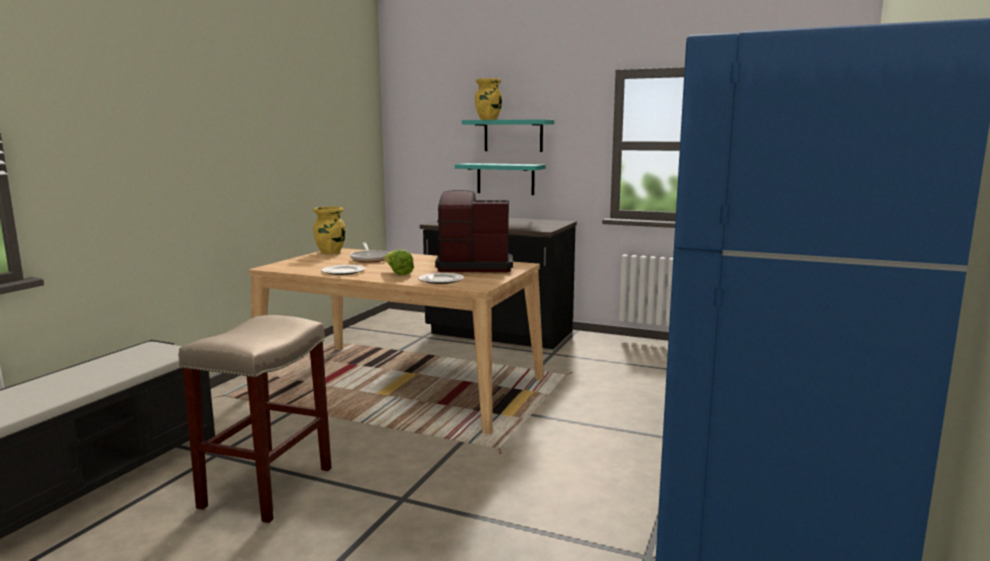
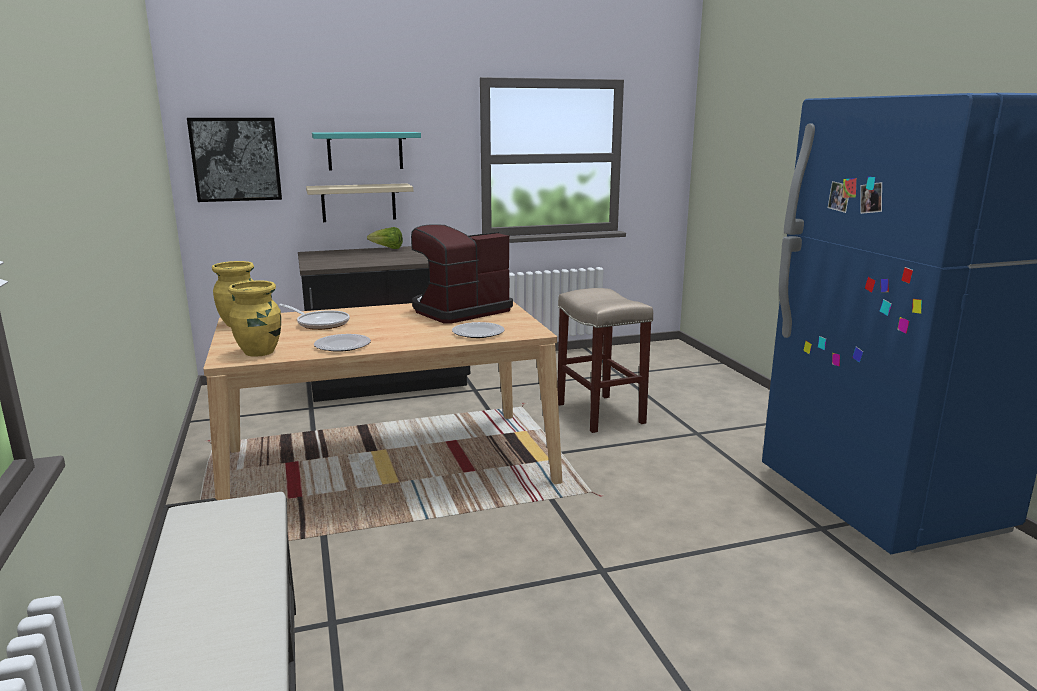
camera: 40 degrees left, 5 degrees up
(267, 486) = (460, 623): beige stool -> beige stool (599, 413)
(397, 273) = (410, 334): lettuce -> lettuce (387, 248)
(422, 140) = (236, 159): none -> picture
(488, 119) = (344, 132): yellow vase -> yellow vase (260, 352)
(505, 179) = (358, 202): turquoise shelf -> beige shelf

